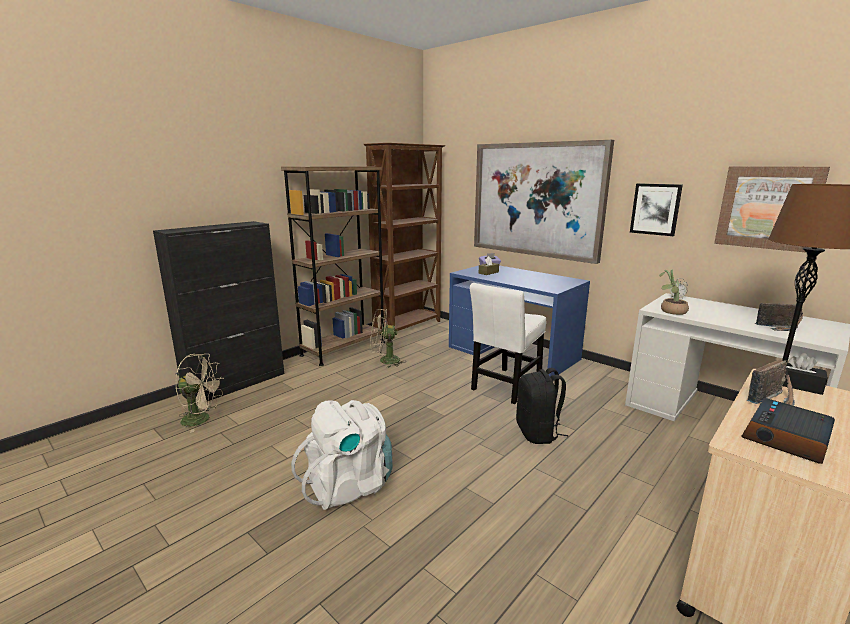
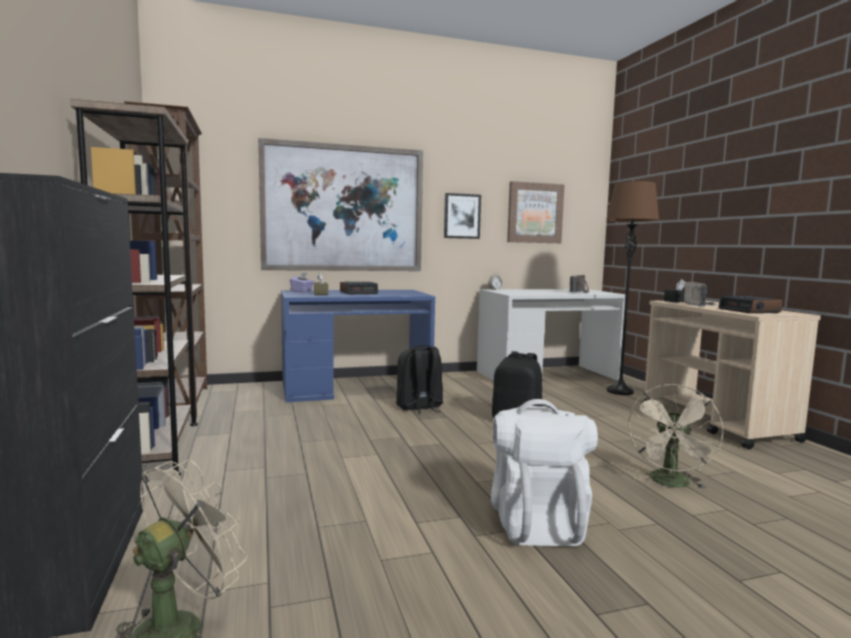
camera: 60 degrees left, 10 degrees down
(384, 361) = (254, 437): beige fan -> beige fan (671, 484)
(505, 386) = (419, 407): white chair -> black backpack
(519, 276) = (359, 292): none -> alarm clock
(670, 311) = (523, 294): potted plant -> none

